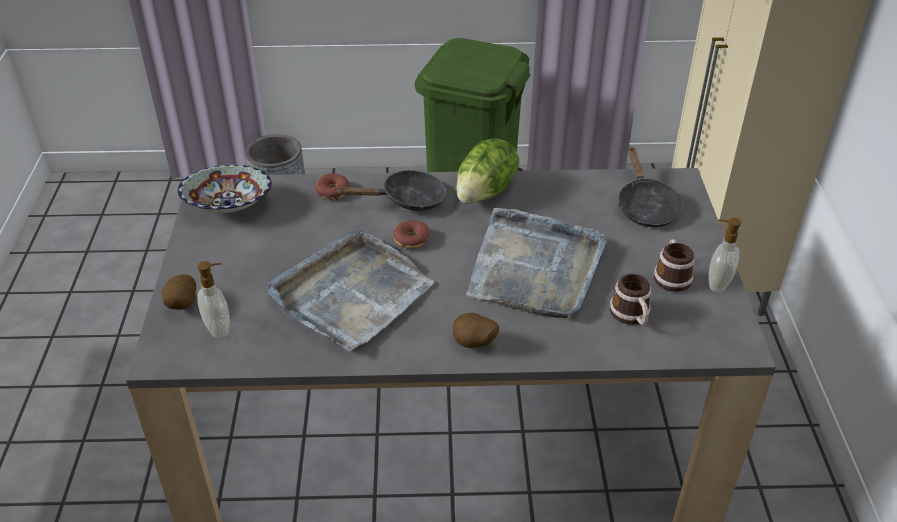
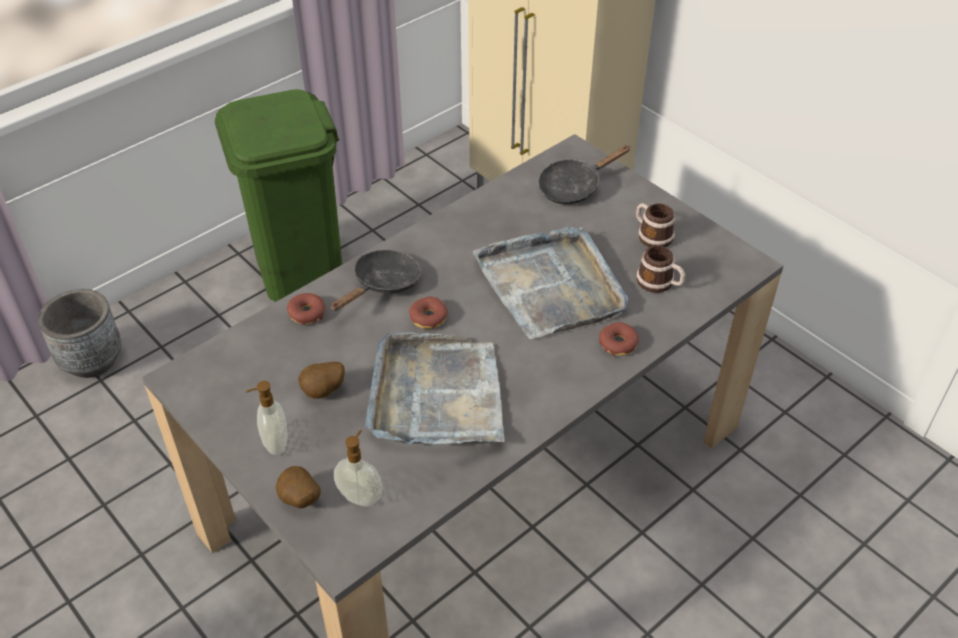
camera: 40 degrees left, 5 degrees up
(228, 207) = (224, 384): bowl -> none
(474, 344) = (579, 375): potato -> potato (324, 392)
(486, 192) = (440, 240): lettuce -> none
(536, 341) = (618, 344): none -> donut
(645, 206) = (574, 187): black frying pan -> black frying pan turned 105 degrees clockwise
(717, 283) = (686, 223): soap dispenser -> soap dispenser (274, 443)

